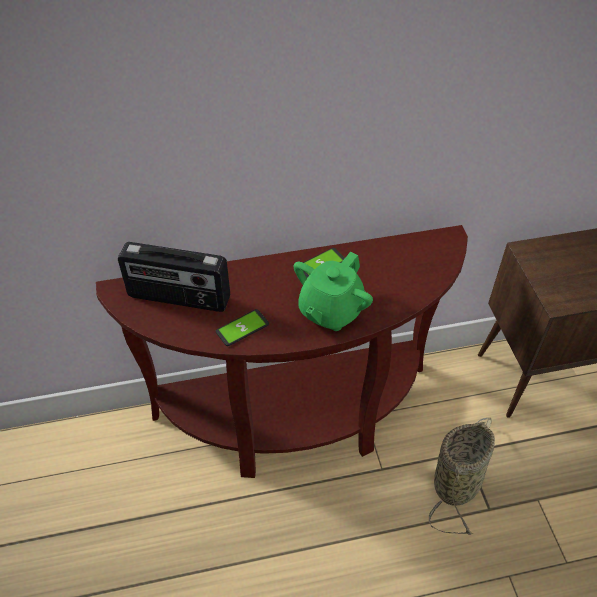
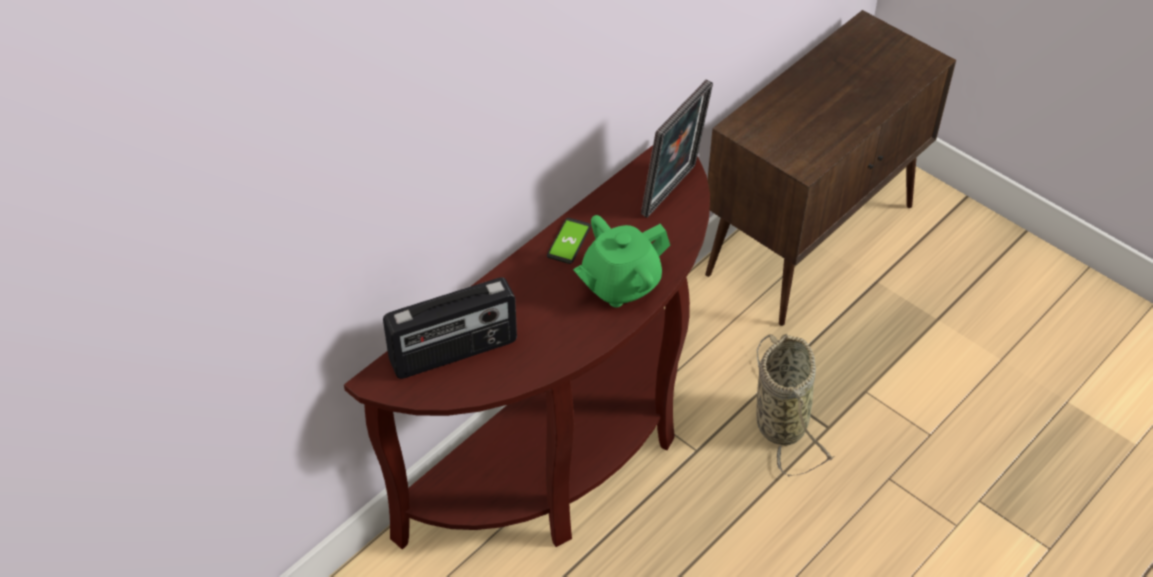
camera: 35 degrees left, 0 degrees up
(242, 328) = (549, 347): phone -> none
(330, 311) = (620, 284): green teapot -> green teapot turned 60 degrees clockwise
(425, 267) = (673, 192): none -> picture frame

